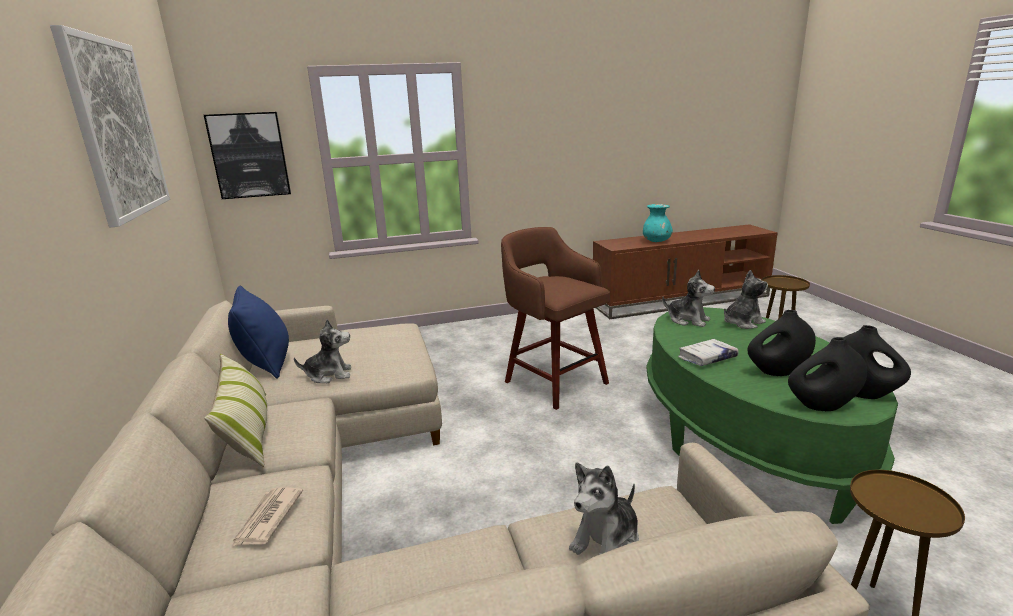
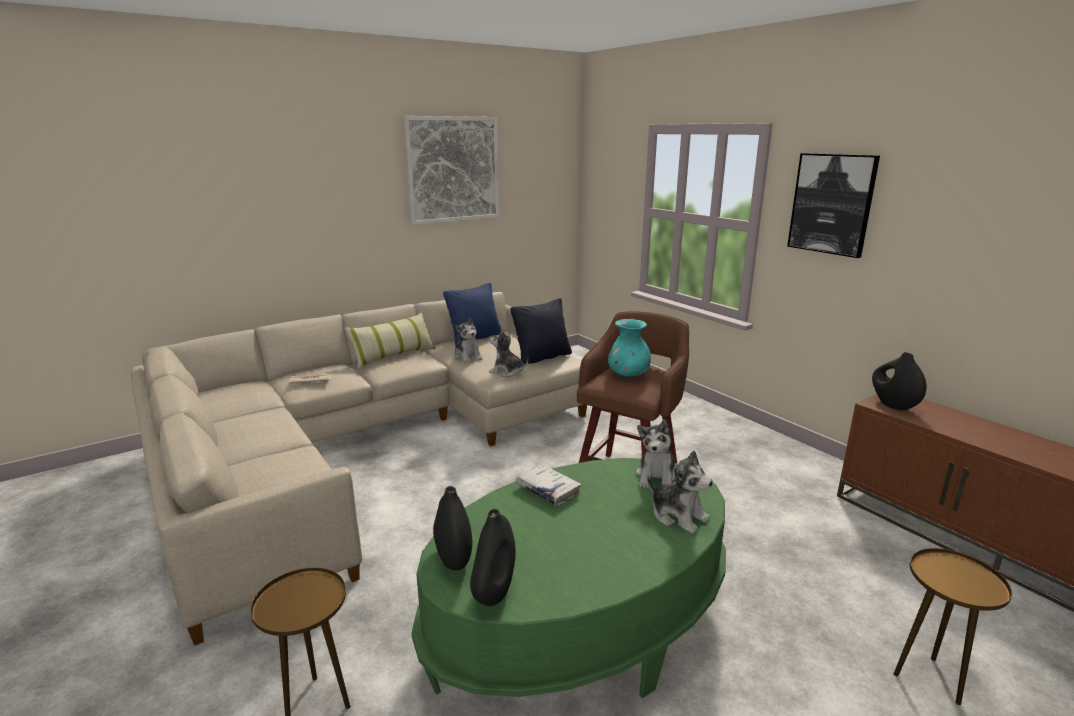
camera: 70 degrees right, 0 degrees up
(249, 155) = (606, 195): picture -> picture (832, 204)
(379, 337) = (542, 357): none -> black pillow
(606, 541) = (279, 469): plush toy -> plush toy (507, 372)
(656, 241) = (960, 430): turquoise vase -> turquoise vase (628, 375)
(777, 372) = (530, 534): black vase -> black vase (893, 405)

